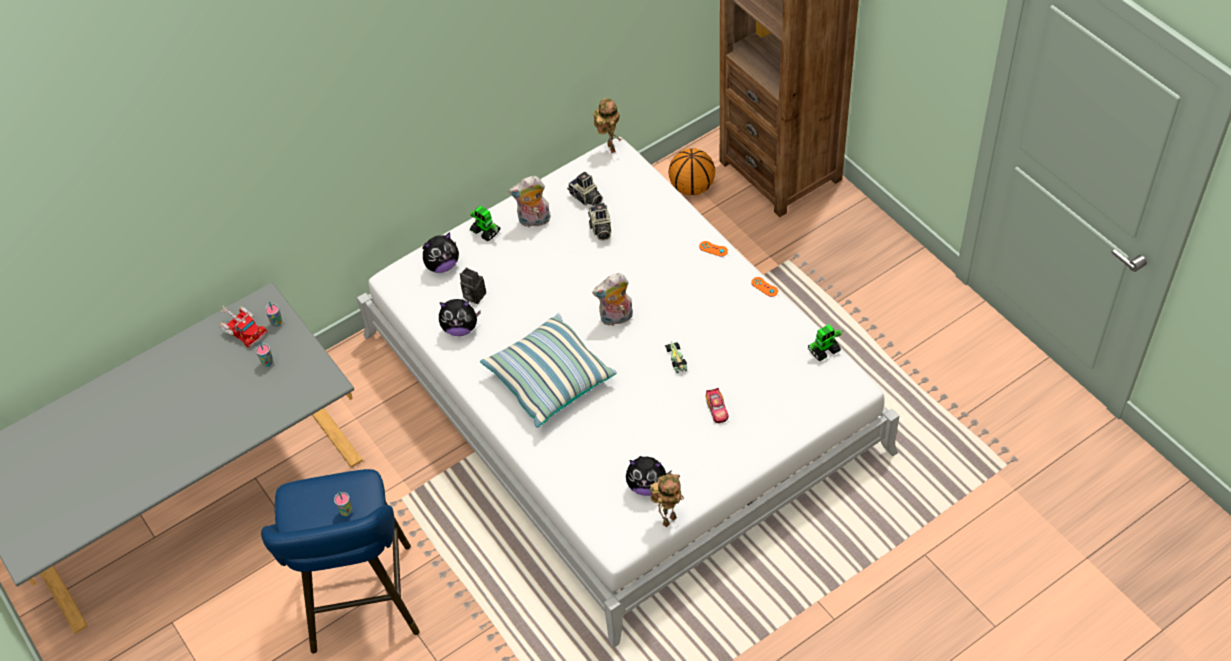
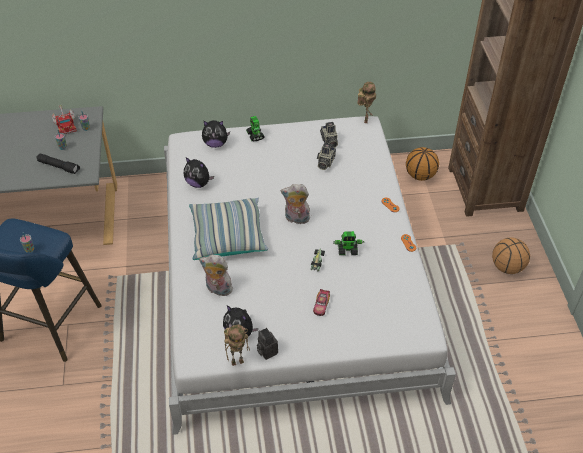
camera: 25 degrees right, 5 degrees down
(285, 390) = (59, 166): none -> black flashlight
(473, 296) = (220, 168): camera -> camera (266, 351)
(534, 221) = (288, 141): plush toy -> plush toy (217, 290)
(824, 350) = (422, 301): toy robot -> toy robot (347, 250)
(865, 260) = (507, 267): none -> basketball

